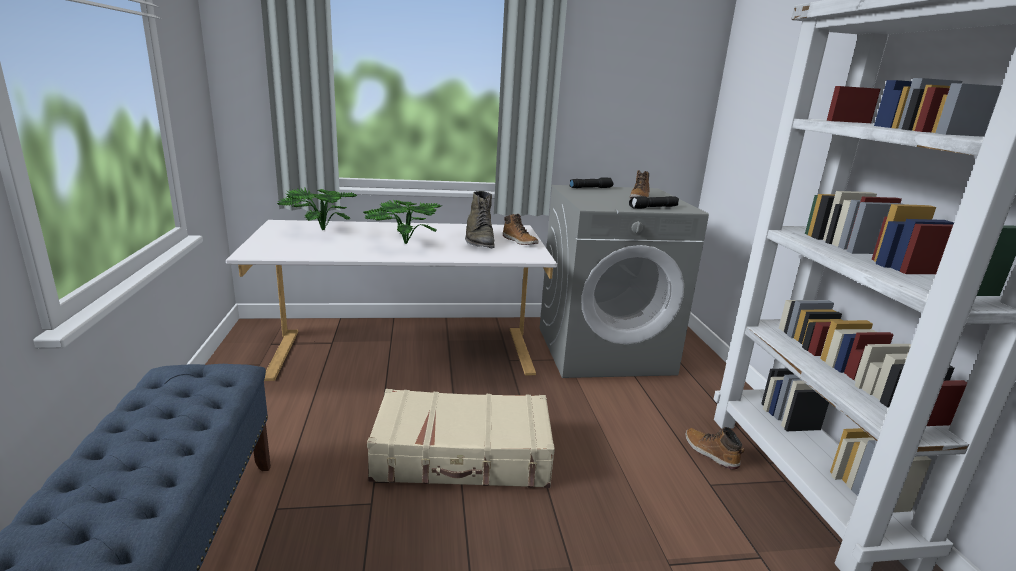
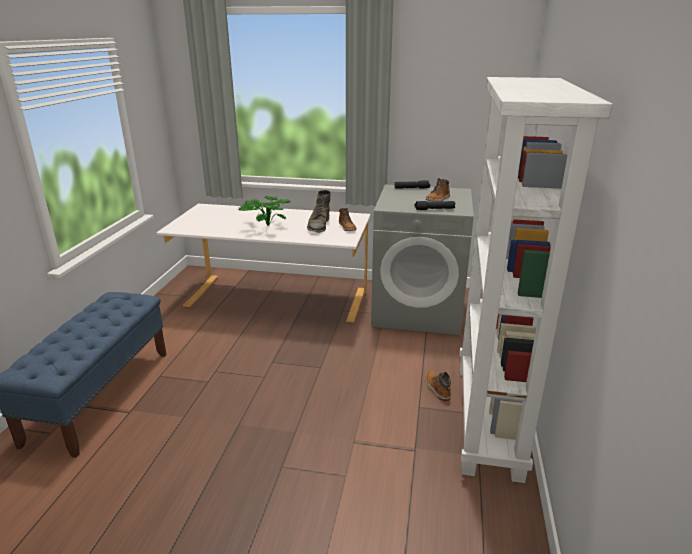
camera: 20 degrees right, 5 degrees up
(319, 231) = (221, 213): potted plant -> none
(463, 456) = (273, 365): beige suitcase -> none

